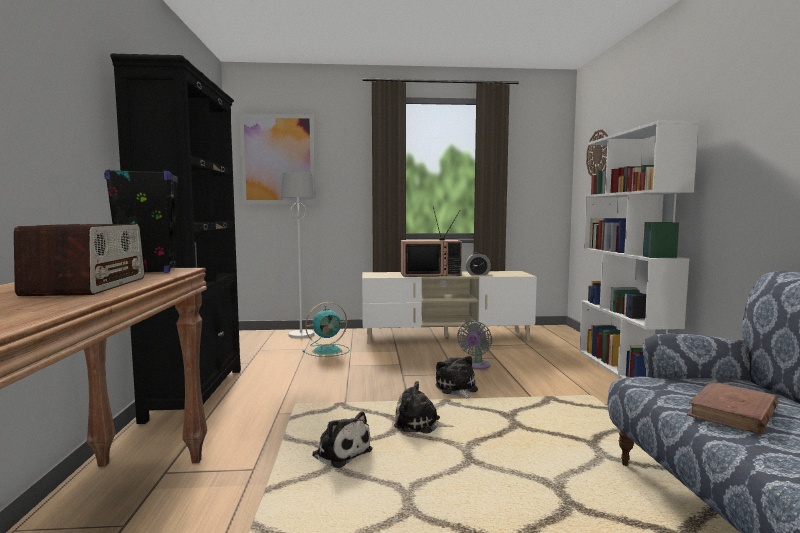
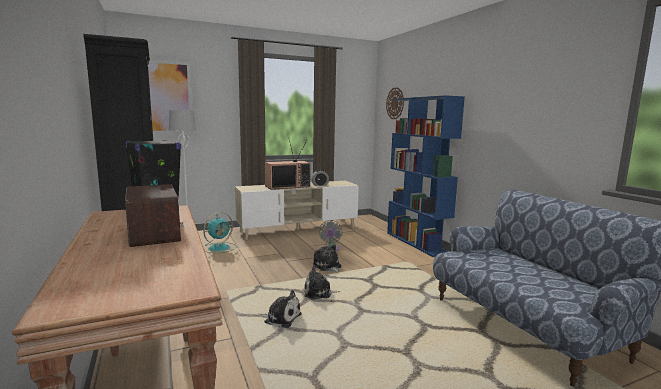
camera: 20 degrees left, 5 degrees up
(624, 369) = (417, 243): white bookcase -> blue bookcase
(733, 412) = (500, 267): brown book -> none

